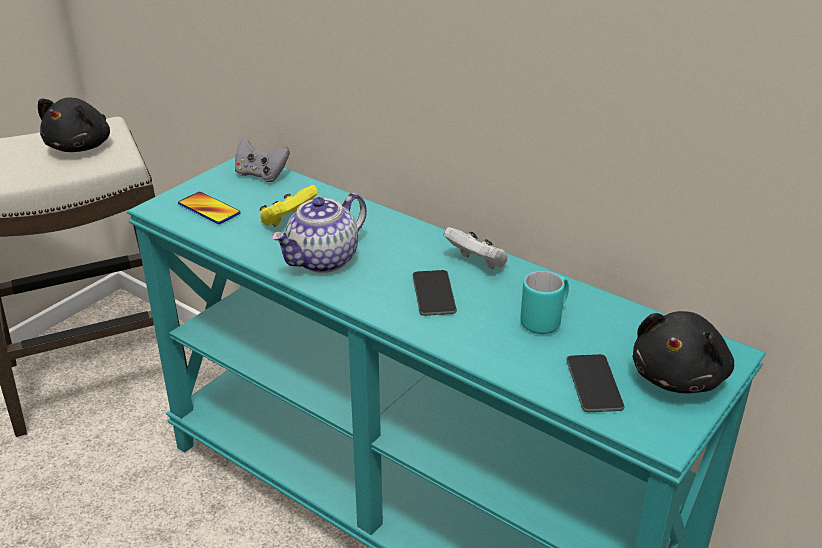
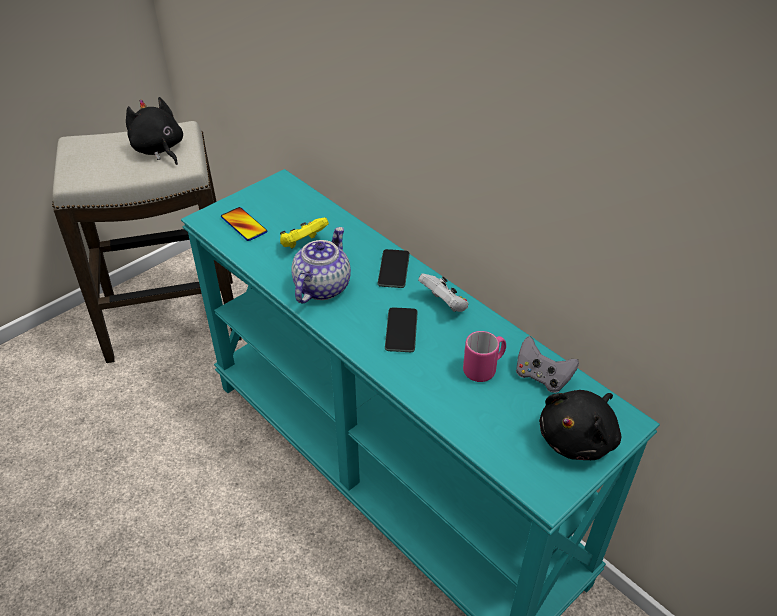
camera: 10 degrees right, 10 degrees up
(81, 146) = (159, 149): black plush toy -> black plush toy turned 120 degrees clockwise
(261, 175) = (292, 194): grey game controller -> grey game controller (542, 377)
(323, 260) = (321, 286): teapot -> teapot turned 150 degrees clockwise
(545, 321) = (484, 369): turquoise mug -> pink mug
(594, 384) = (506, 435): phone -> phone (393, 269)

